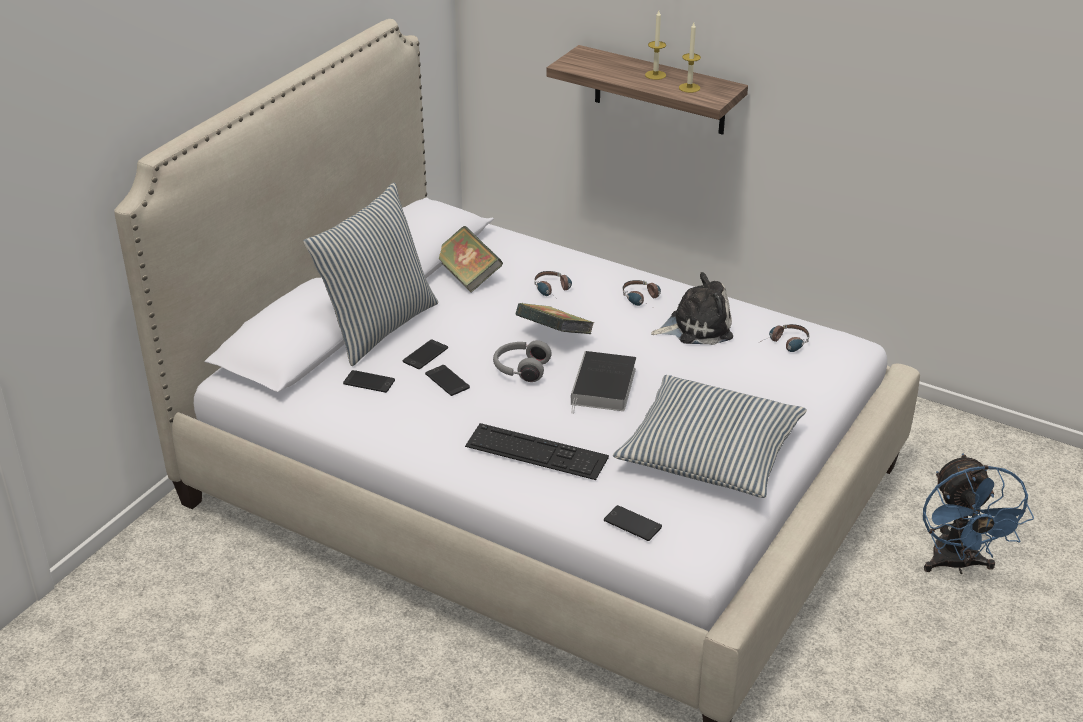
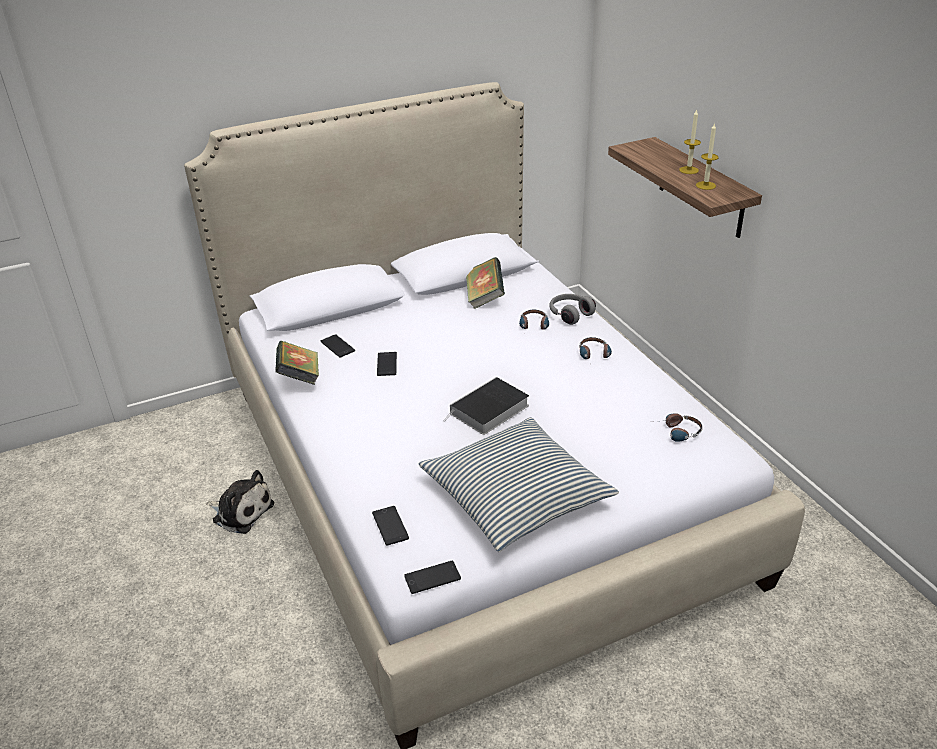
camera: 35 degrees right, 0 degrees up
(377, 326) = (386, 311): pillow -> none
(425, 355) = (394, 341): phone -> phone (432, 578)
(520, 369) = (444, 375): grey headphones -> grey headphones (569, 314)
(536, 452) = (384, 439): keyboard -> none
(554, 337) = (496, 360): book -> book (300, 378)
(696, 327) = (614, 391): plush toy -> plush toy (241, 511)
(957, 565) = (756, 705): blue fan -> none

